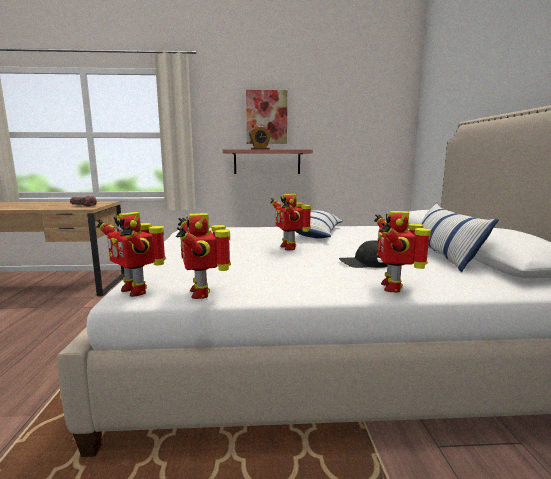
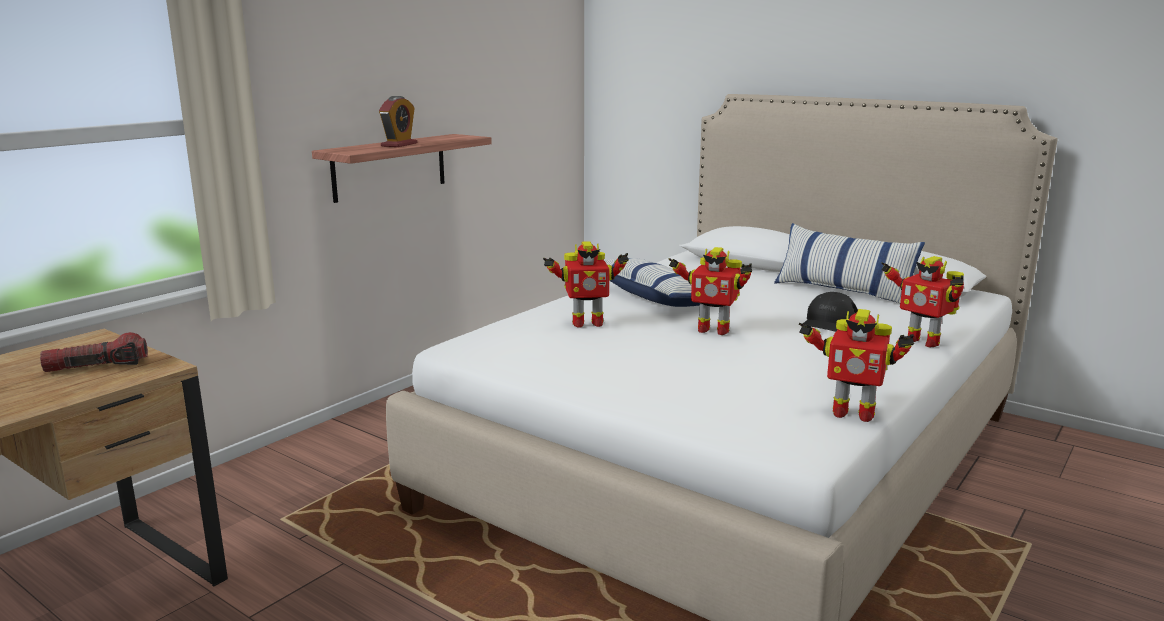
camera: 50 degrees left, 5 degrees up
(136, 290) = (802, 442): toy robot -> toy robot (586, 323)
(266, 117) = (383, 71): picture -> none

